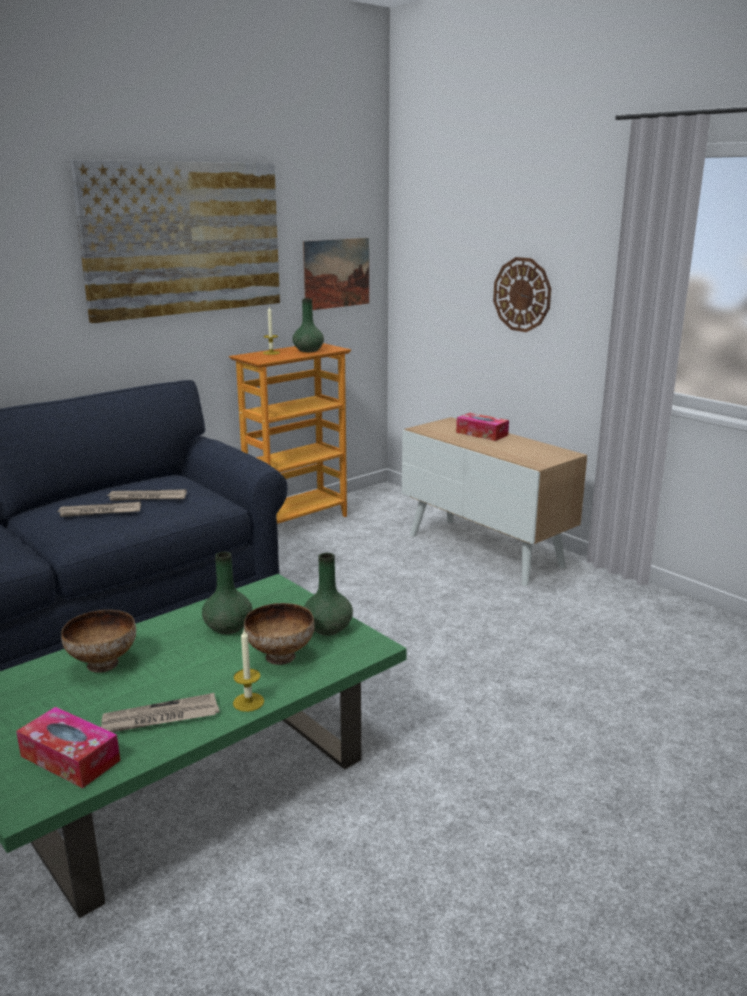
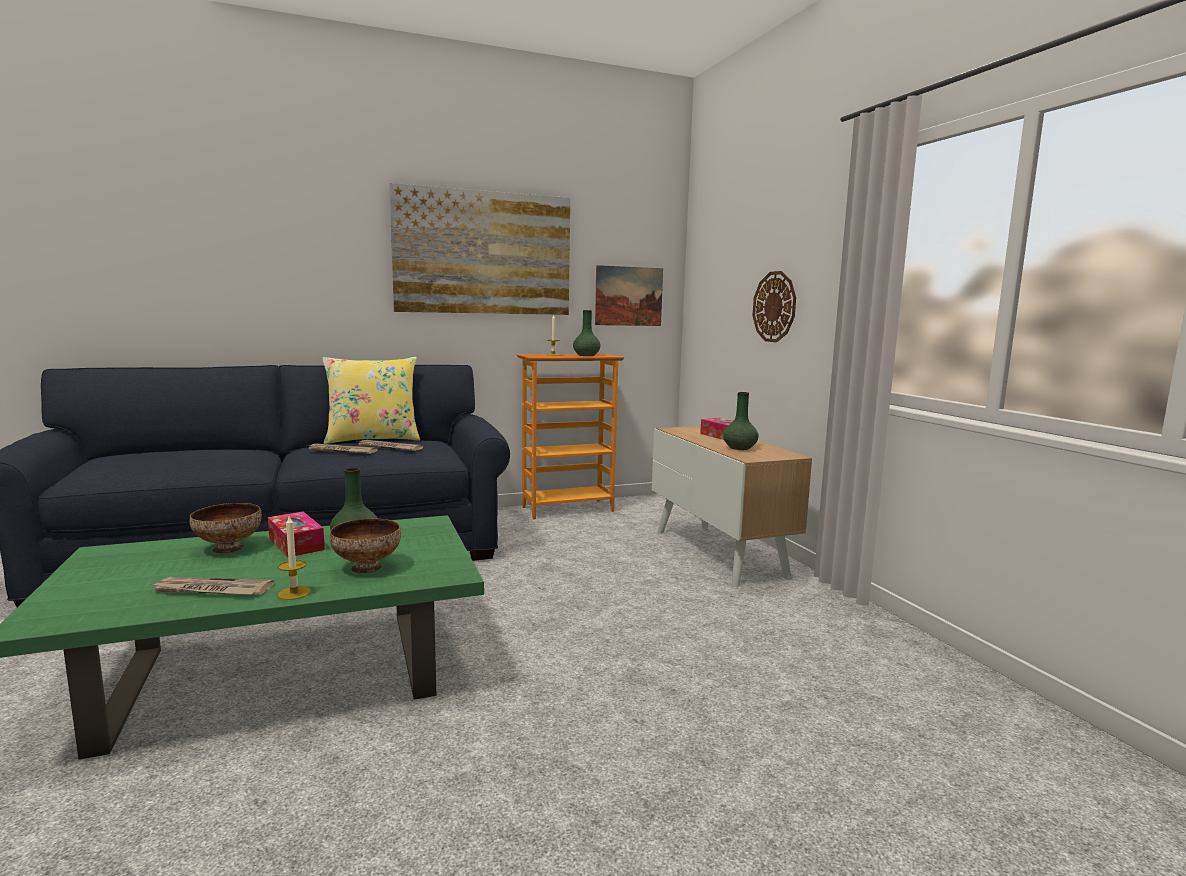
camera: 20 degrees right, 10 degrees down
(70, 758) = (108, 602): tissue box -> tissue box (296, 544)
(107, 486) = (373, 439): none -> yellow pillow
(328, 628) = (435, 556): green vase -> green vase (740, 448)

